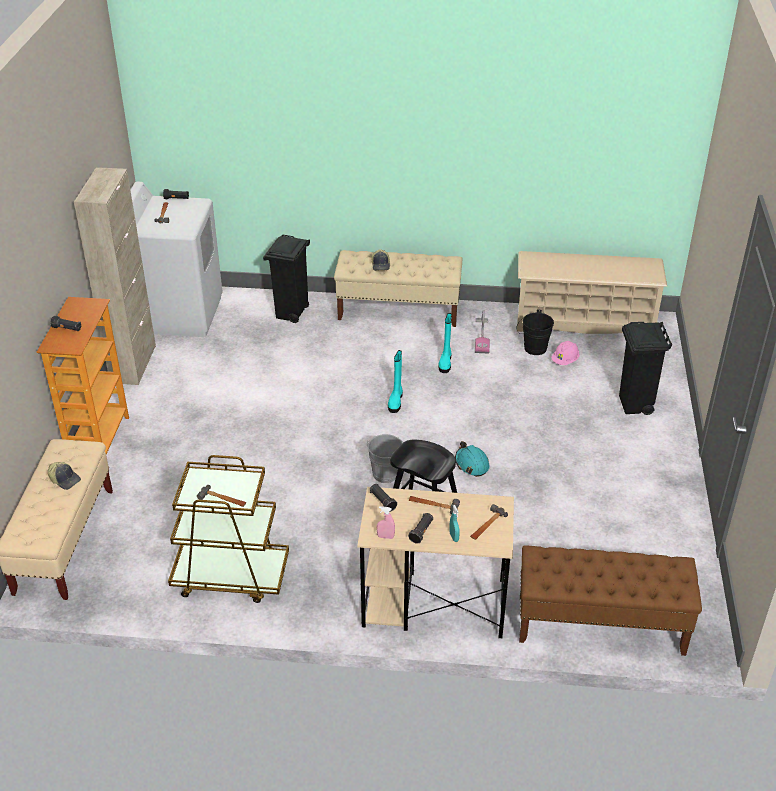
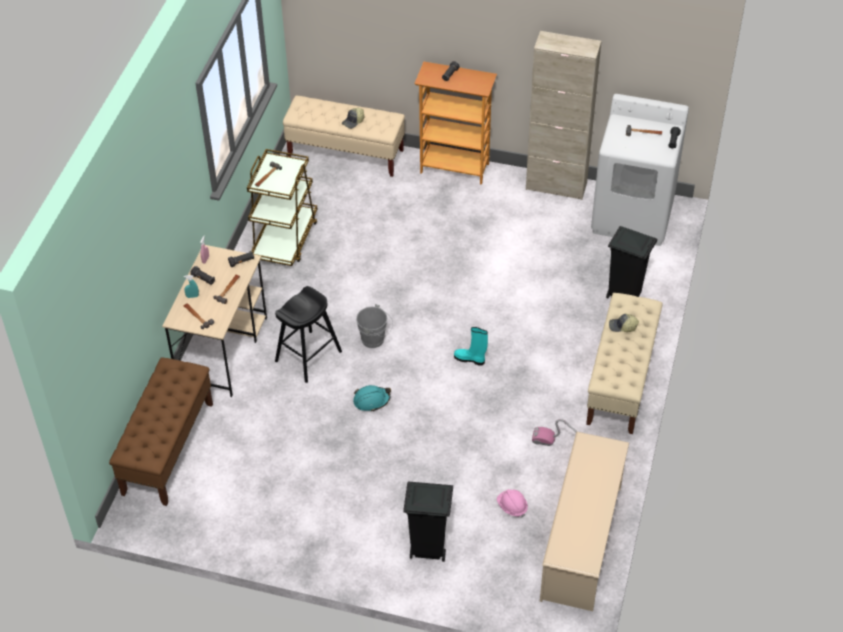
camera: 100 degrees right, 10 degrees up
(445, 362) = (524, 406): turquoise boot -> none
(532, 348) = (538, 483): black bucket -> none

